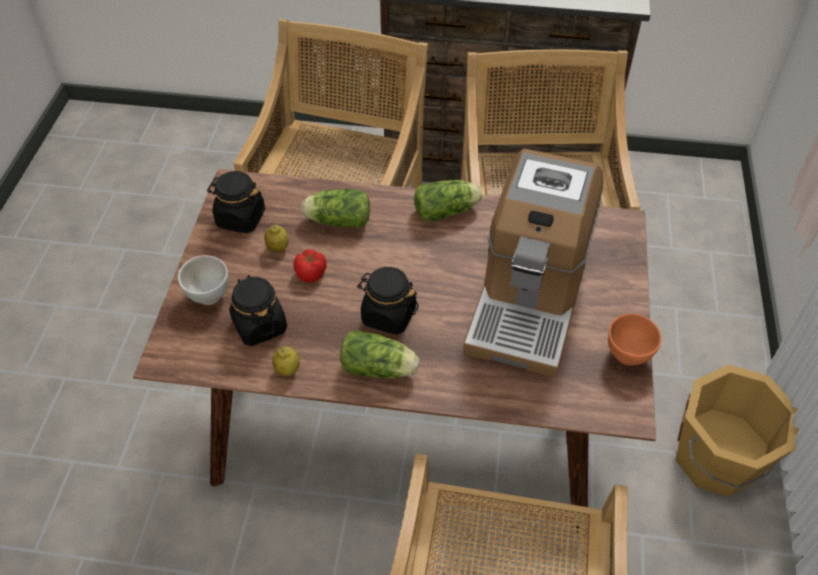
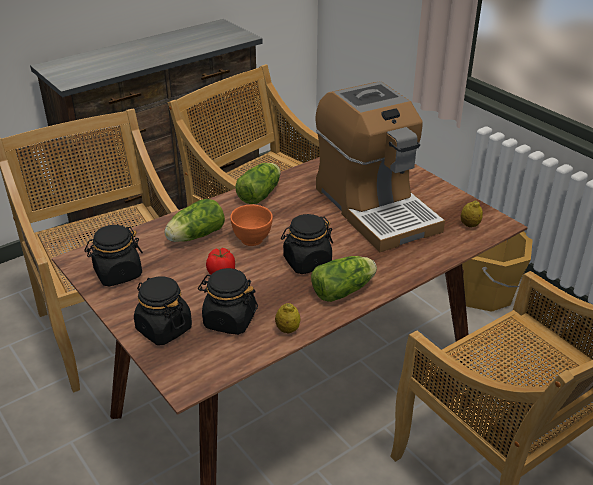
camera: 45 degrees left, 15 degrees down
(209, 296) = (163, 329): white bowl -> black jar
(278, 248) = (174, 273): lemon -> lemon (469, 225)
(627, 356) = (460, 201): orange bowl -> orange bowl (252, 240)

